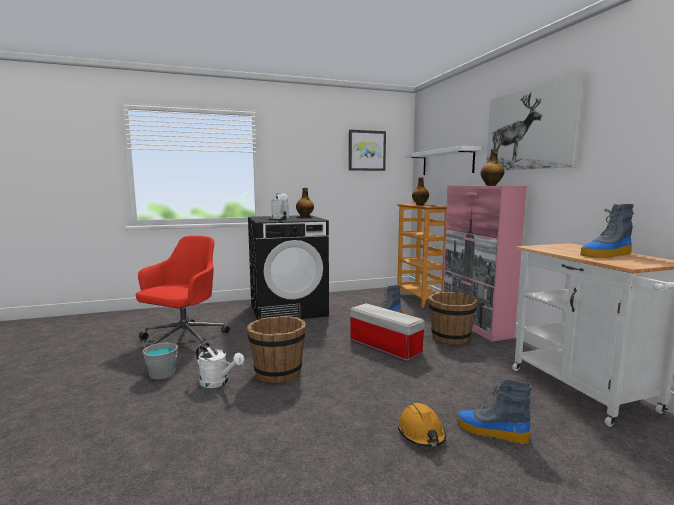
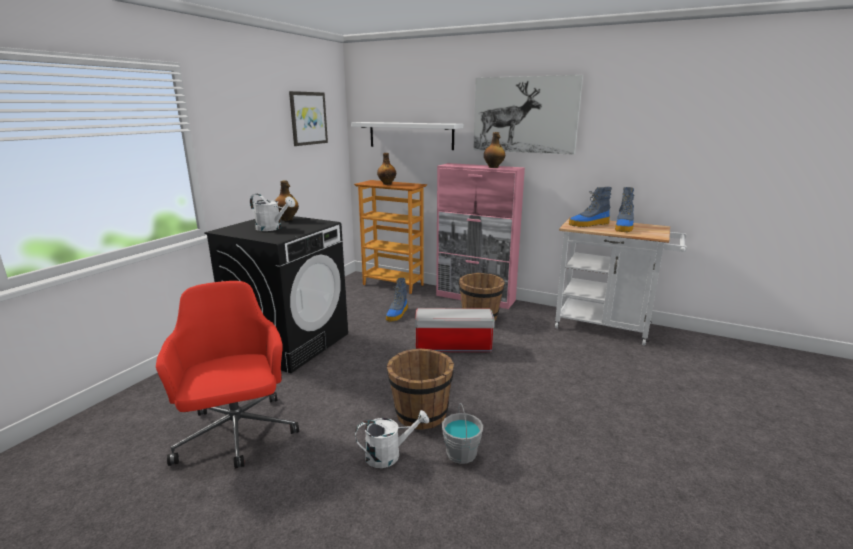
camera: 45 degrees left, 10 degrees up
(162, 373) = (308, 484): grey bucket -> grey bucket (461, 453)
(421, 434) = (590, 402): orange hard hat -> none
(490, 432) = (613, 379): boot -> boot (589, 224)

